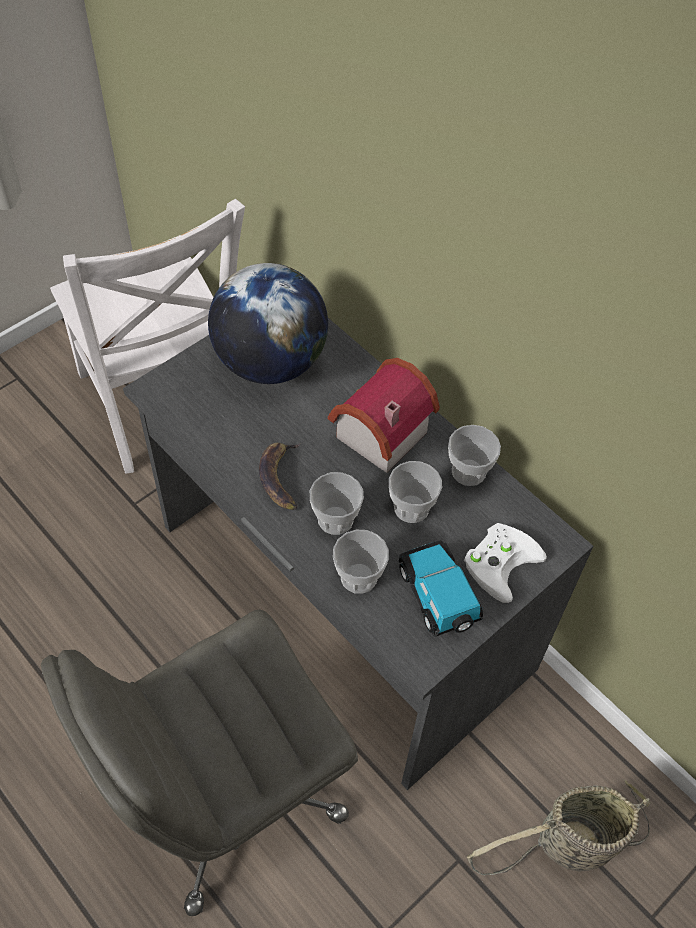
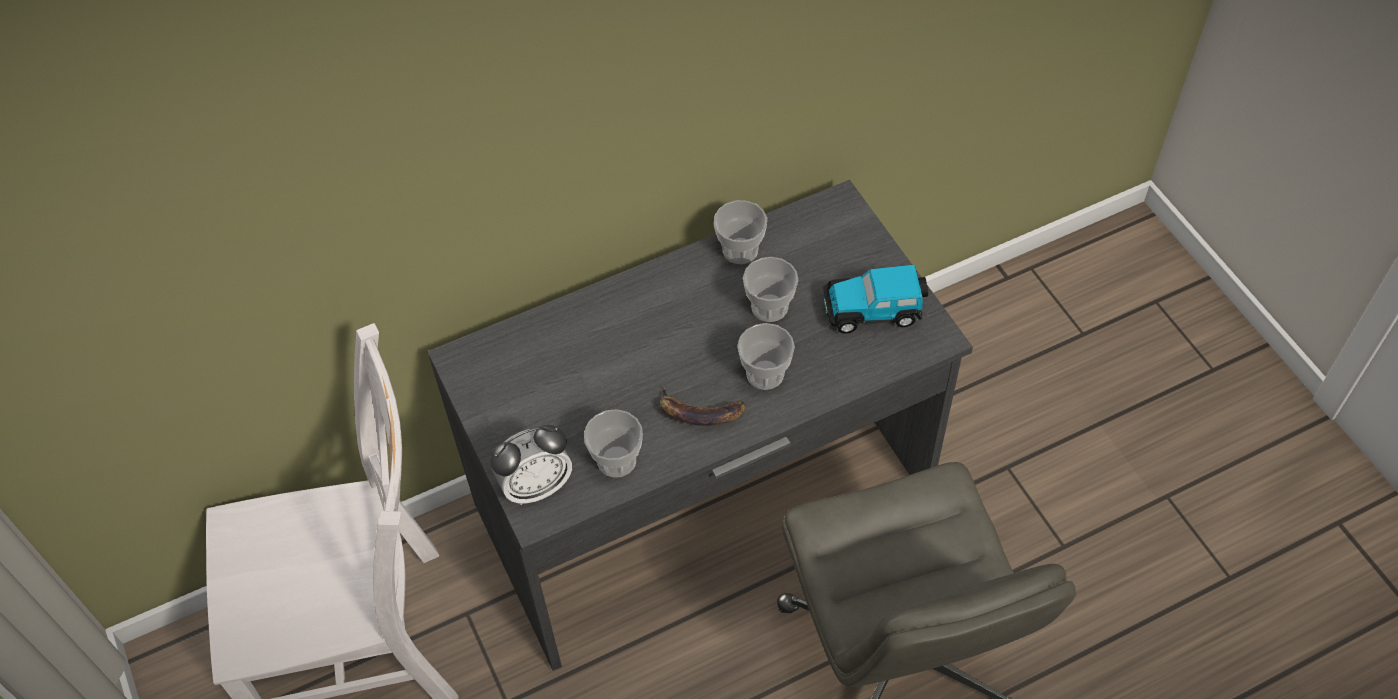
camera: 70 degrees left, 0 degrees up
(180, 382) = (536, 486): none -> alarm clock
(270, 362) = (538, 392): globe -> none
(359, 577) = (837, 368): cup -> cup (616, 460)
(375, 433) = (668, 316): toy house -> none
(500, 560) = (847, 251): white game controller -> none
(568, 844) = (1009, 375): basket -> none

